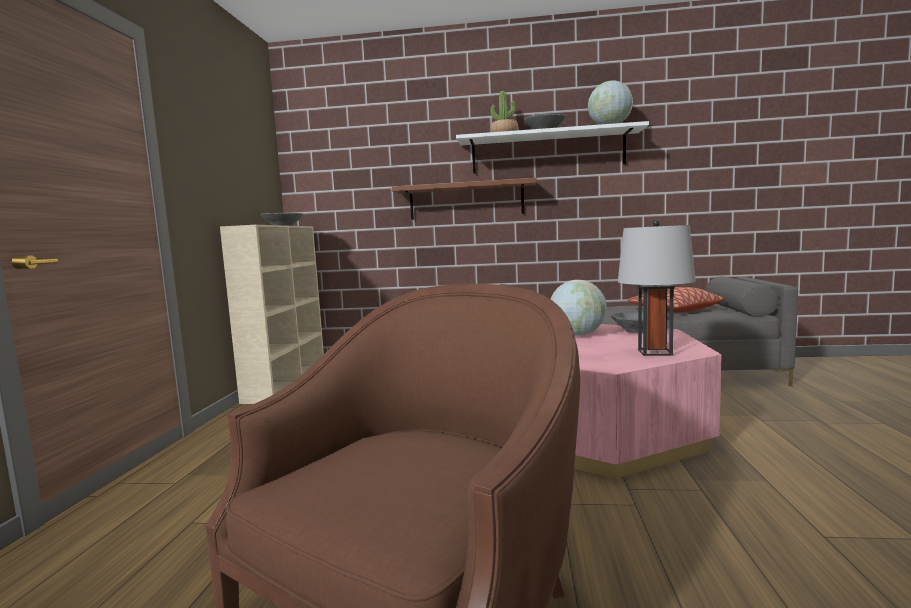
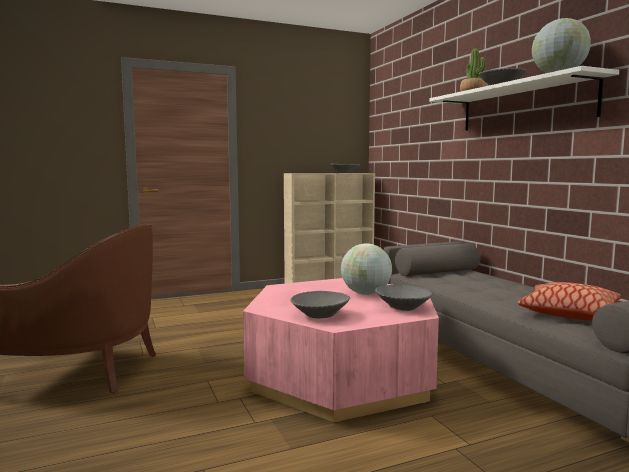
camera: 60 degrees right, 0 degrees up
(466, 200) = (460, 157): brown shelf -> none
(654, 352) = (319, 315): grey table lamp -> grey bowl

